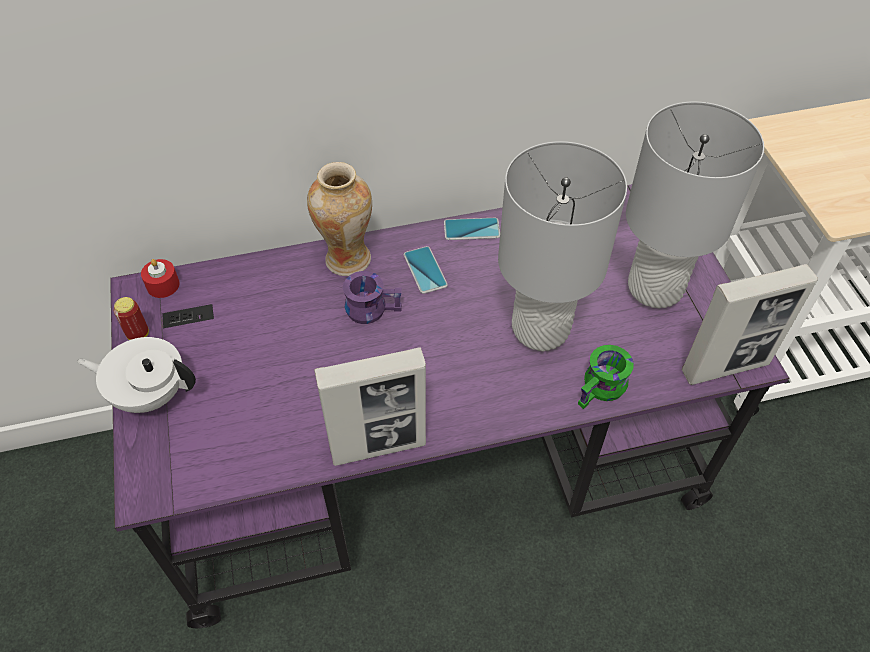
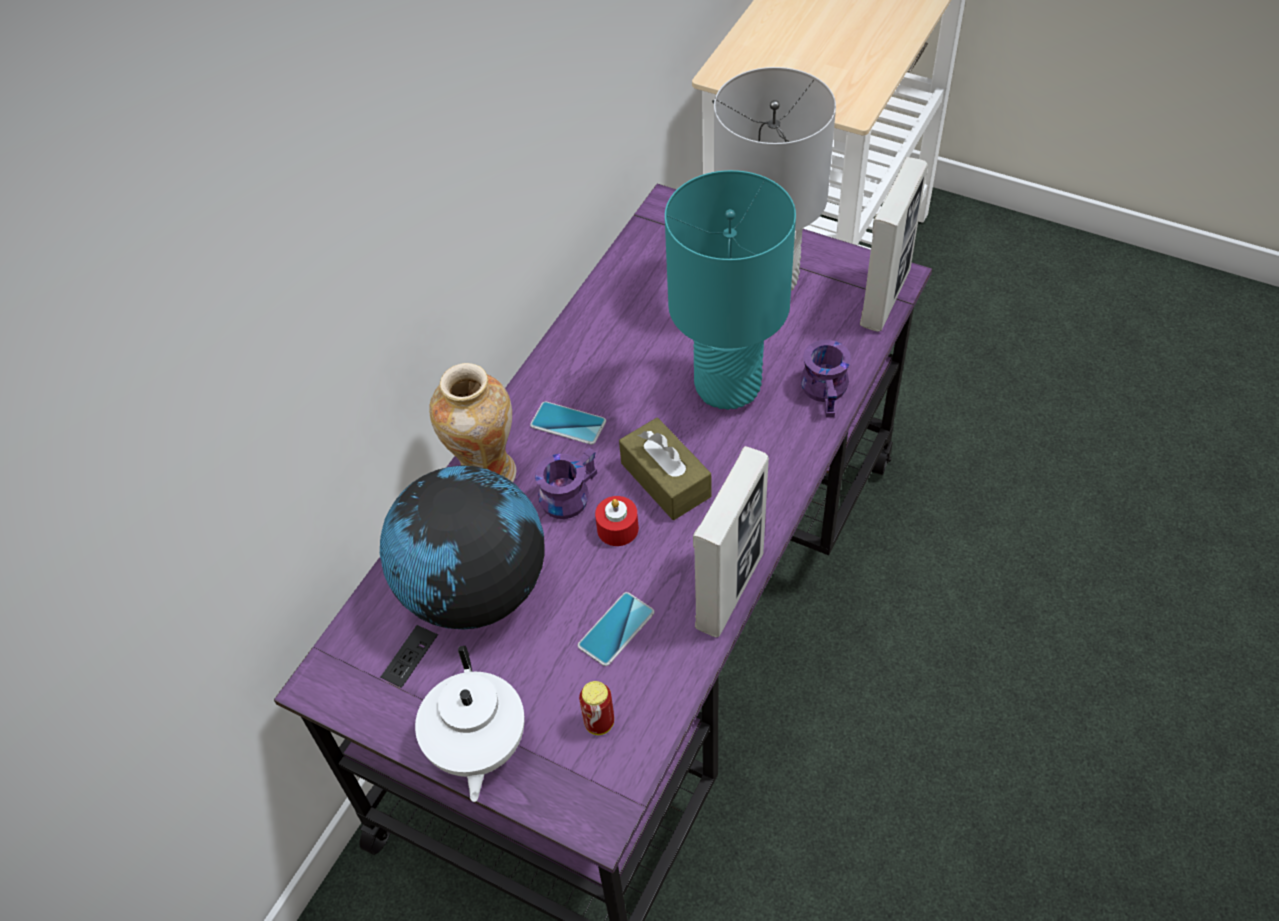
camera: 45 degrees left, 0 degrees up
(138, 334) = (386, 715): can -> can (599, 723)
(150, 393) = (477, 747): white teapot -> white teapot turned 60 degrees counterclockwise
(163, 285) = (342, 654): red candle -> red candle (617, 528)
(259, 313) = (474, 589): none -> globe
(432, 350) = (665, 480): none -> brown tissue box
(471, 229) = (559, 356): phone -> phone (616, 629)
(540, 332) = (727, 389): grey table lamp -> turquoise table lamp
(603, 390) = (828, 391): green mug -> purple mug

